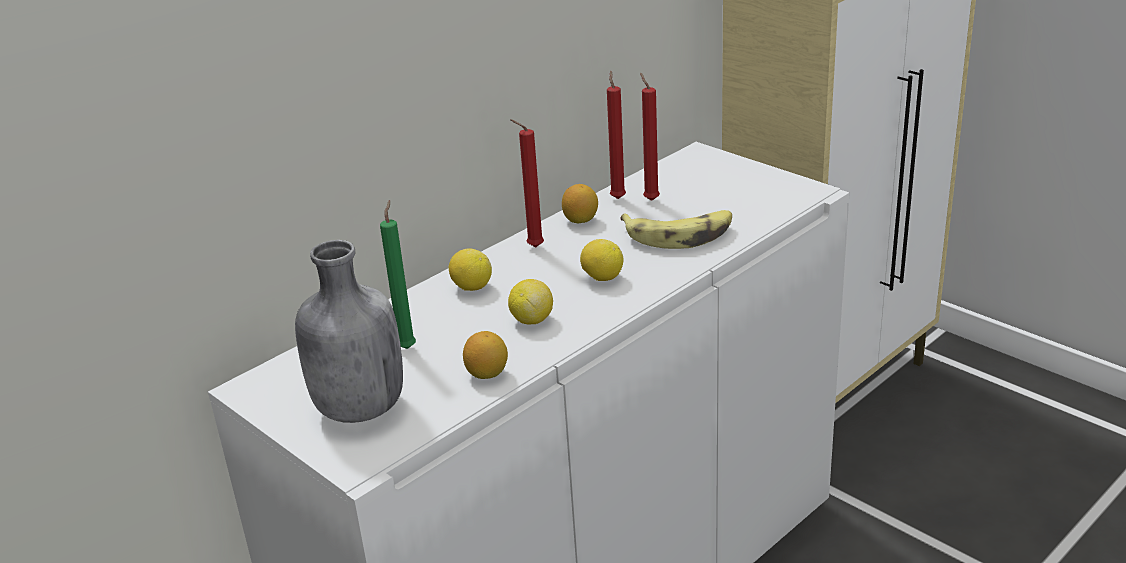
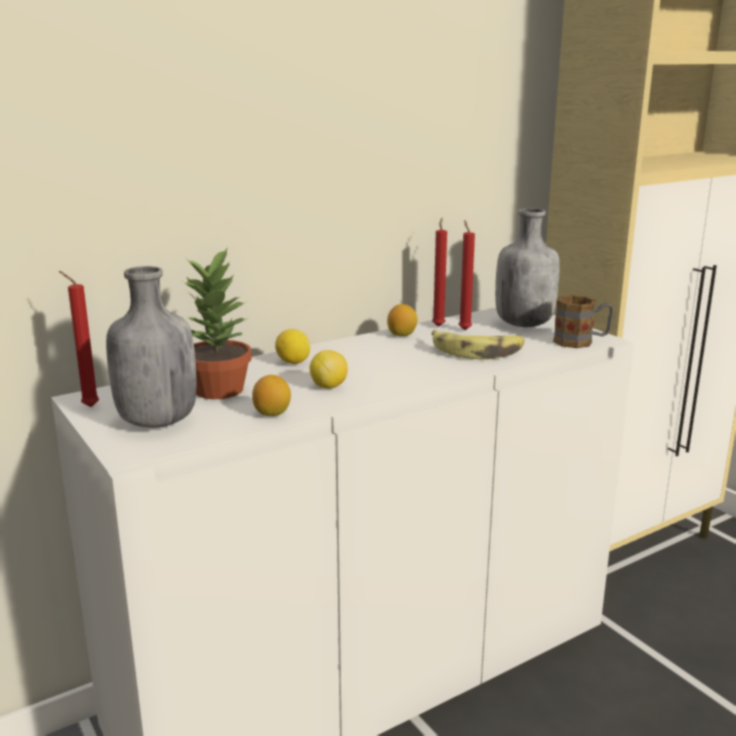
camera: 10 degrees right, 10 degrees down
(408, 347) = (220, 390): green candle -> potted plant
(532, 247) = (355, 345): red candle -> red candle (88, 407)
(602, 278) = (400, 369): lemon -> none
(716, 179) = (524, 324): none -> grey bottle
(791, 200) = (581, 341): none -> mug

